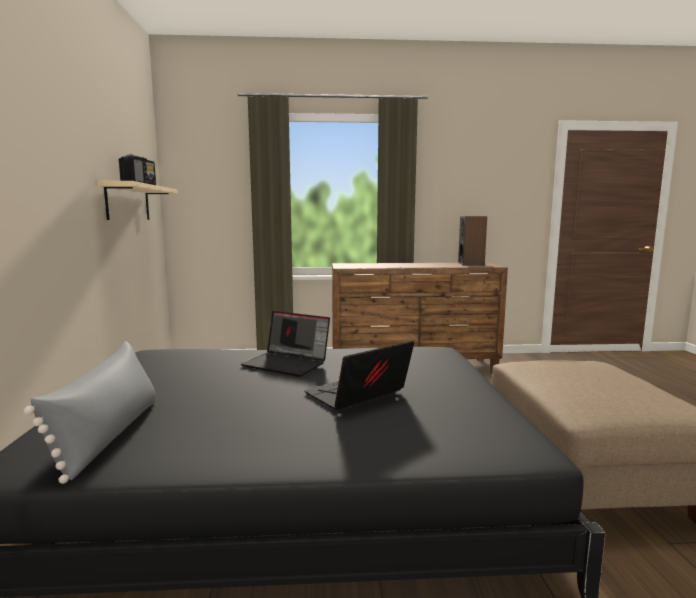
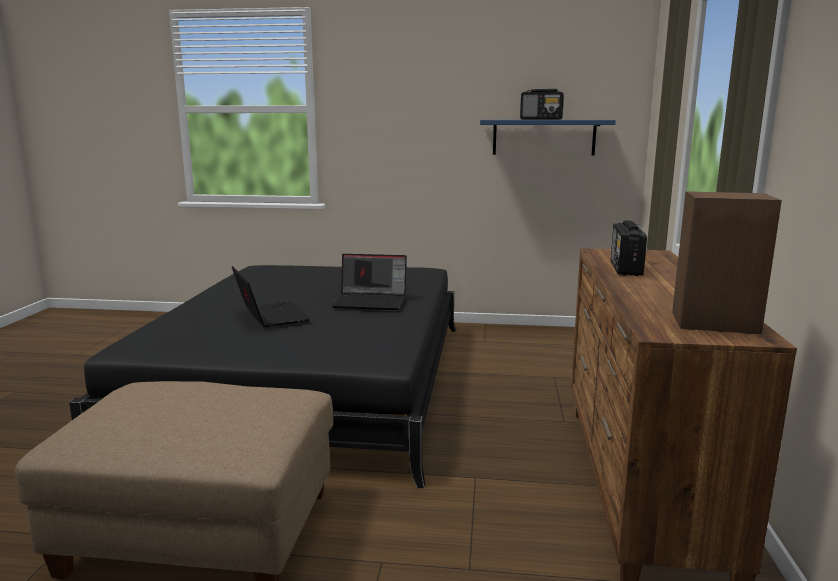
camera: 100 degrees right, 5 degrees up
(109, 435) = (275, 275): grey pillow -> none
(128, 202) = (544, 137): beige shelf -> blue shelf
(287, 363) = (371, 301): laptop -> laptop turned 120 degrees counterclockwise
(388, 266) = (626, 269): none -> radio

